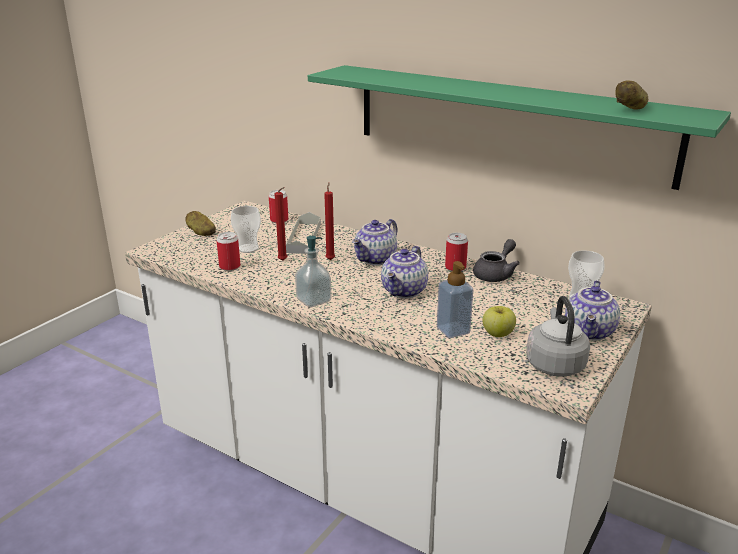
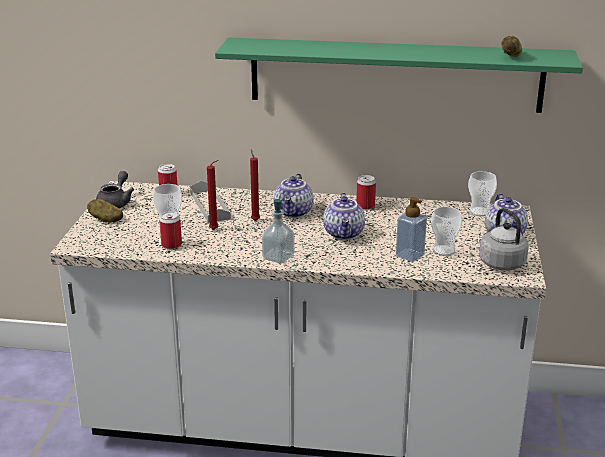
camera: 25 degrees left, 0 degrees up
(495, 274) = (401, 205): grey teapot -> grey teapot (116, 203)
(497, 334) = (444, 250): apple -> cup

